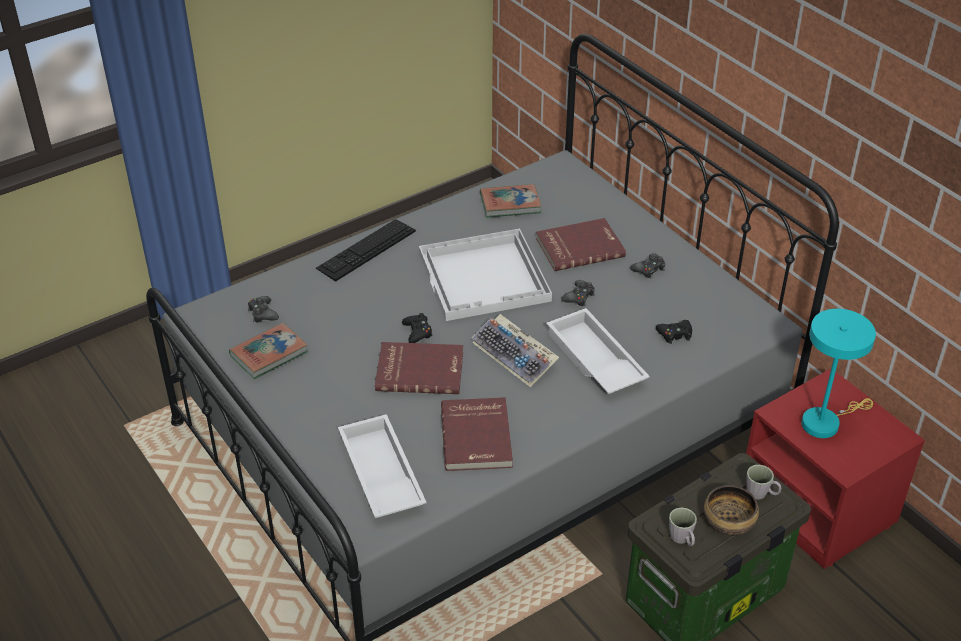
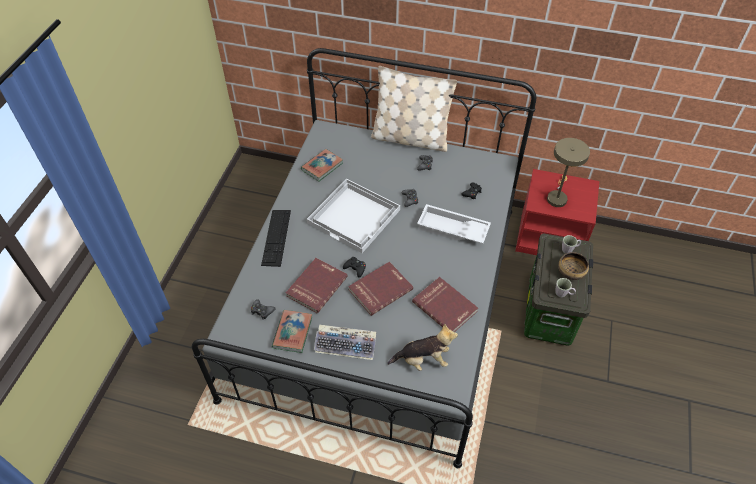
camera: 40 degrees left, 10 degrees up
(379, 474) = (423, 360): white tray -> plush toy
(516, 356) = (416, 250): keyboard -> keyboard (346, 344)
(579, 247) = (381, 171): red book -> red book (316, 286)
(667, 229) = (410, 138): none -> beige pillow
(825, 422) = (557, 197): turquoise table lamp -> beige table lamp

